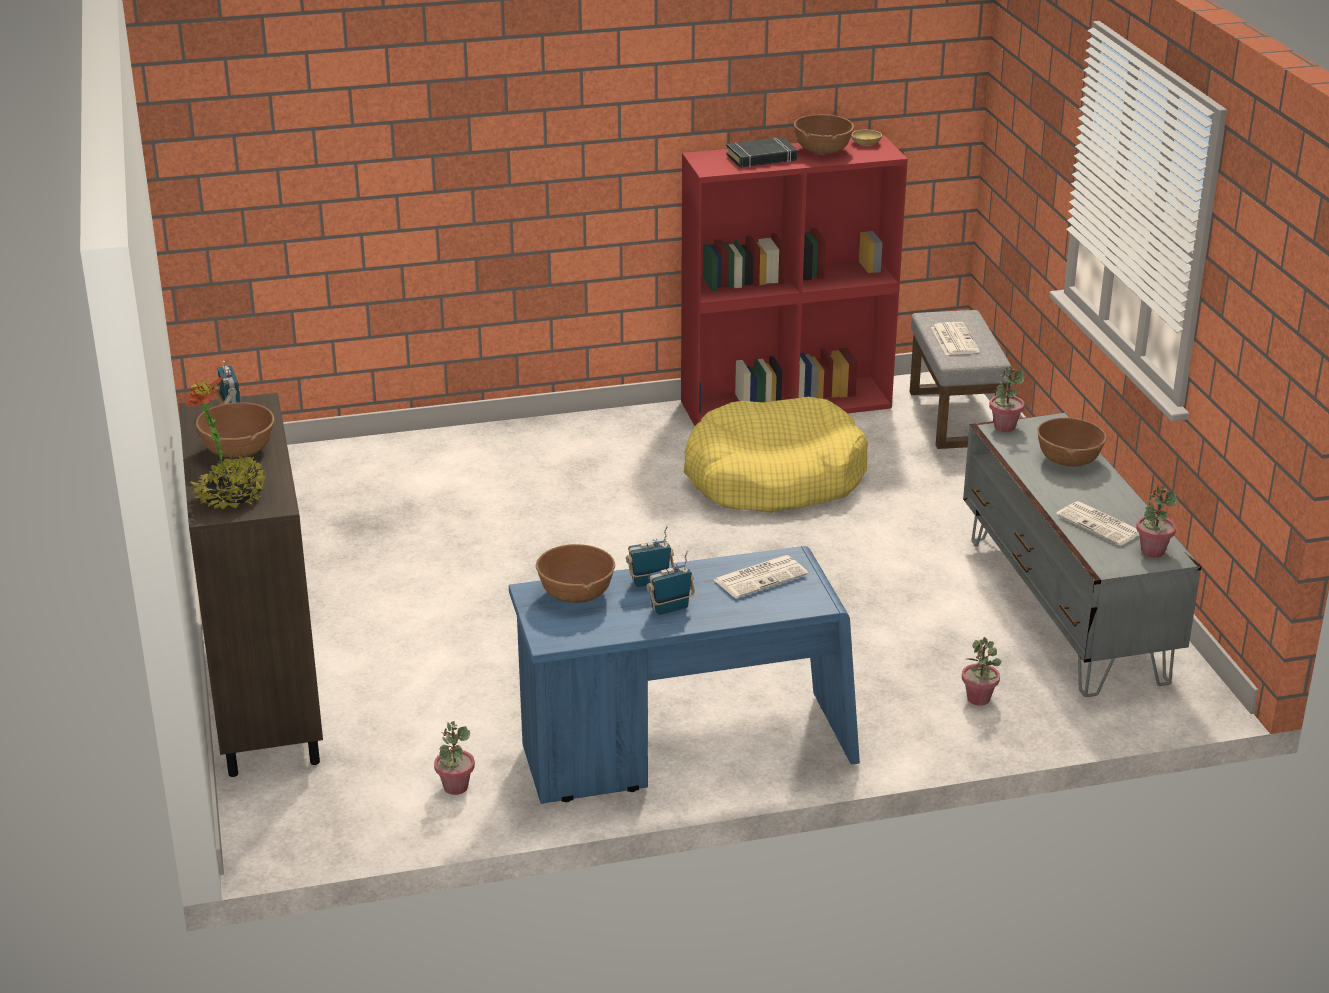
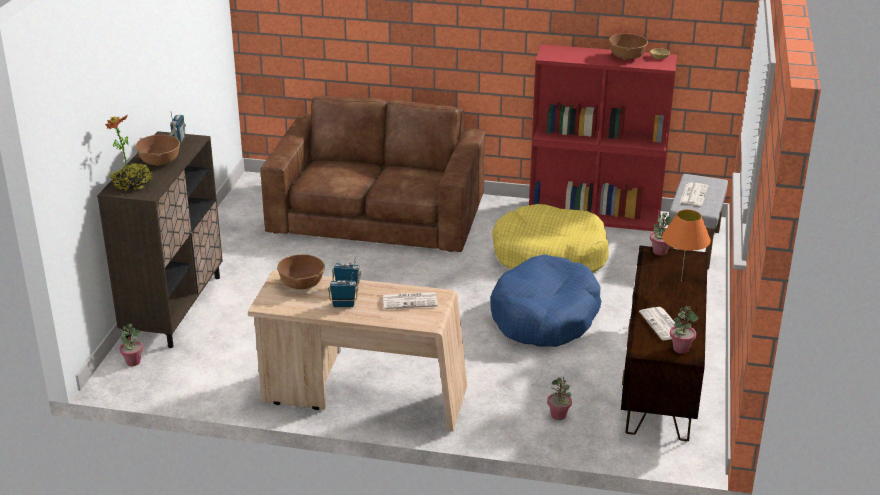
camera: 25 degrees right, 0 degrees up
(455, 787) = (227, 380): potted plant -> potted plant (133, 362)
(469, 477) = (378, 215): none -> brown sofa
(686, 753) = (363, 397): blue desk -> beige desk
(761, 158) = (584, 55): black book -> none
(841, 566) = (544, 316): none -> blue dog bed
(1064, 609) = (660, 377): grey tv stand -> brown tv stand
(1068, 460) = (681, 281): brown bowl -> orange table lamp

